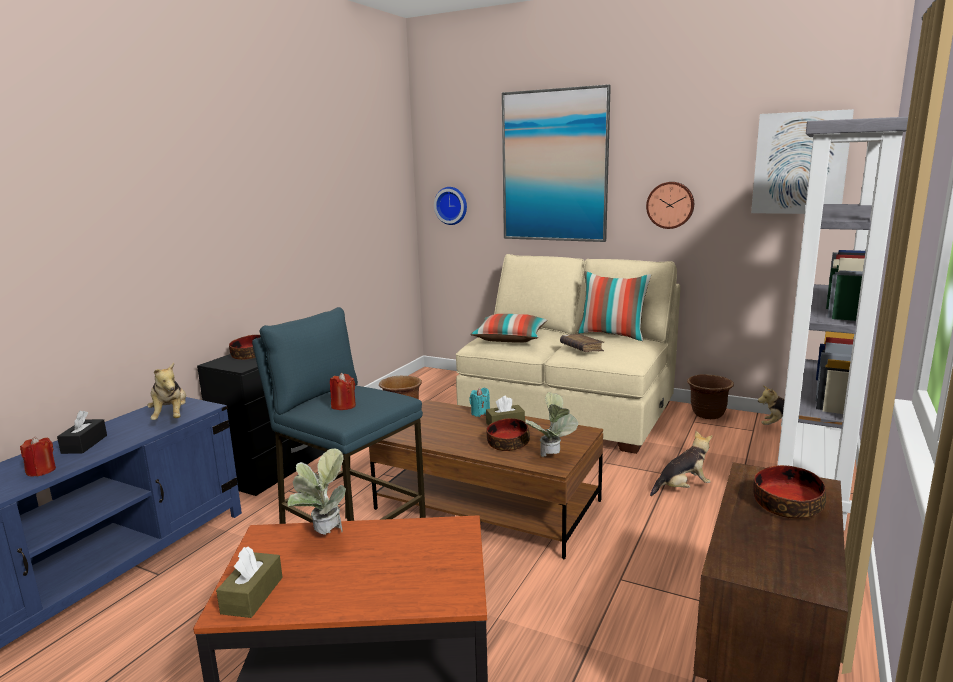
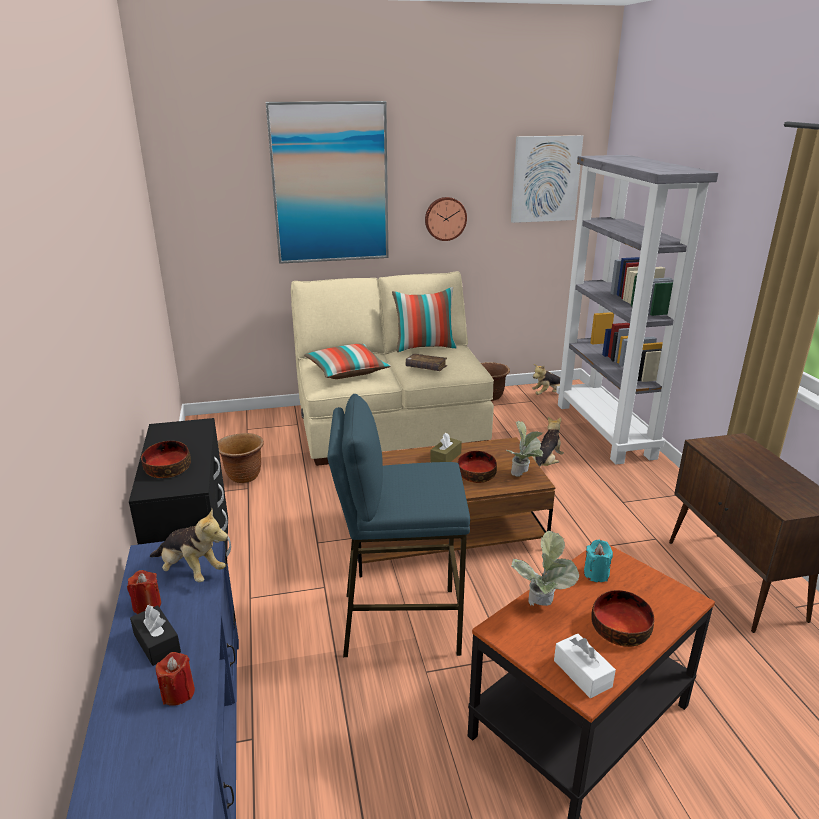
camera: 40 degrees left, 10 degrees up
(252, 595) = (582, 673): brown tissue box -> white tissue box
(343, 406) = (422, 491): red candle -> red candle (147, 605)
(451, 205) = (207, 231): wall clock -> none
(480, 413) = (410, 454): turquoise candle -> turquoise candle (596, 574)
(786, 505) = (749, 459): bowl -> bowl (619, 628)

